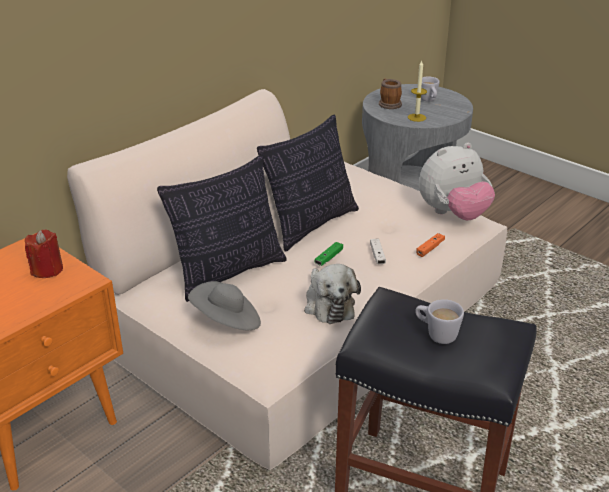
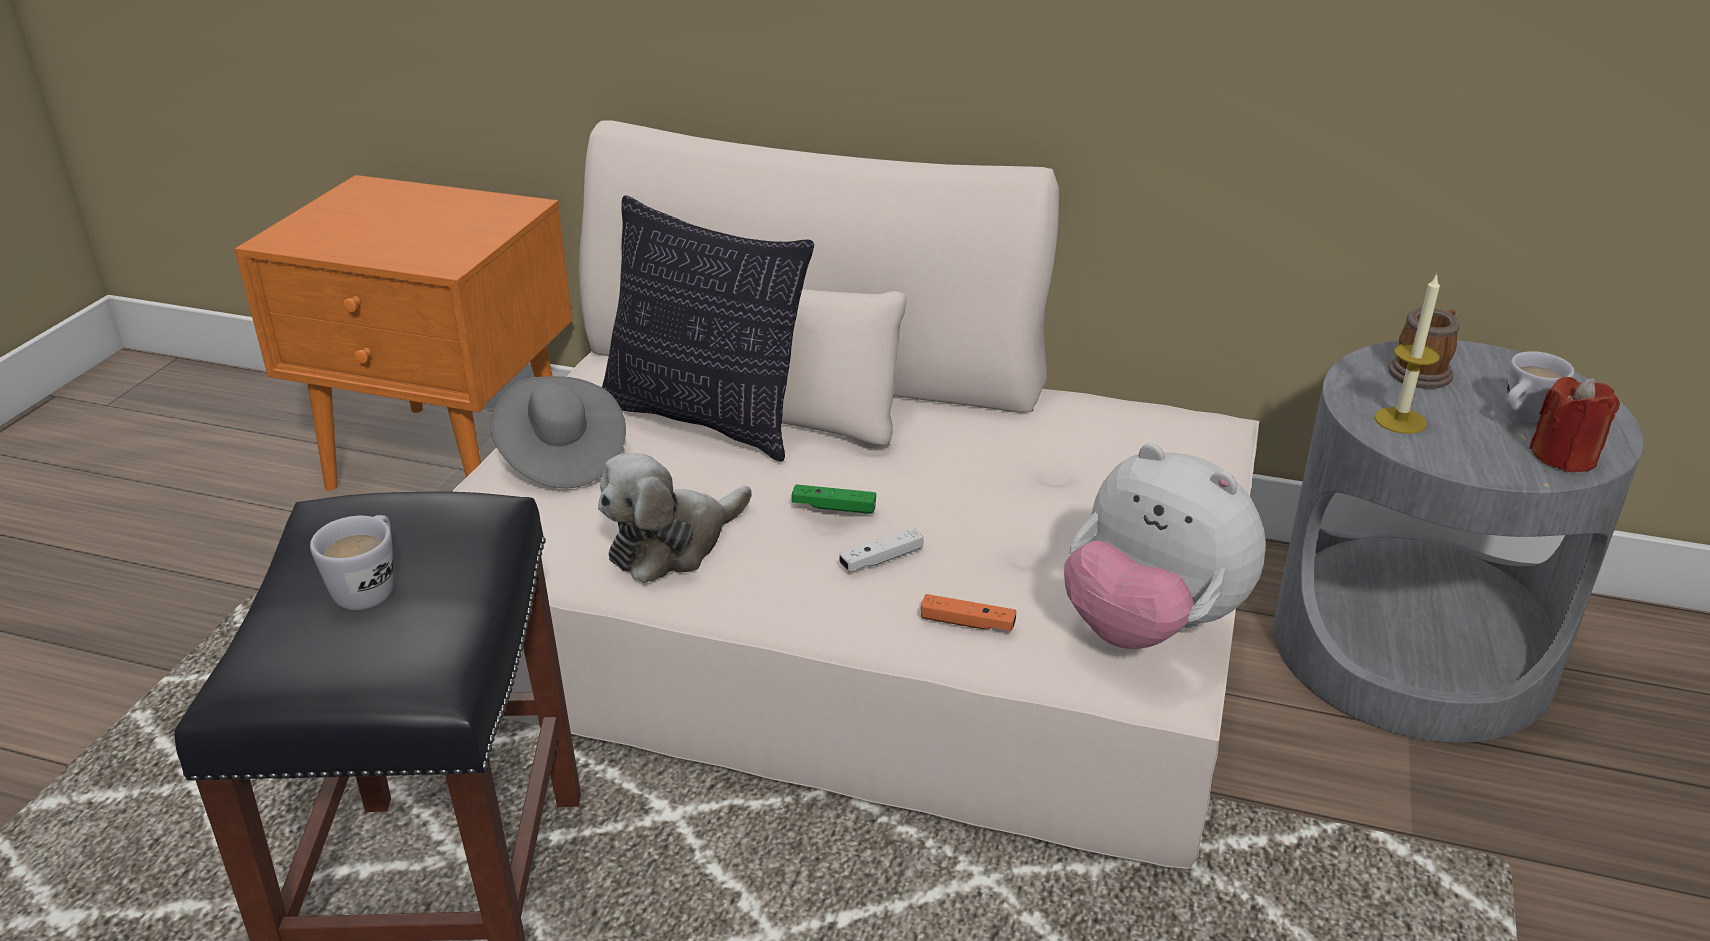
camera: 65 degrees right, 0 degrees up
(47, 270) = (462, 233): red candle -> red candle (1564, 456)
(311, 225) = (933, 458): pillow -> none

